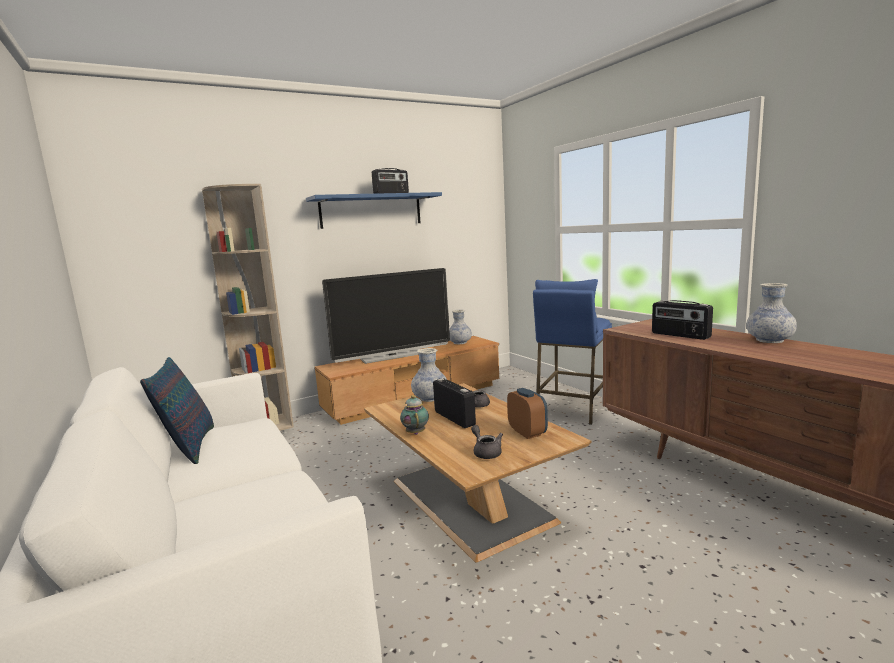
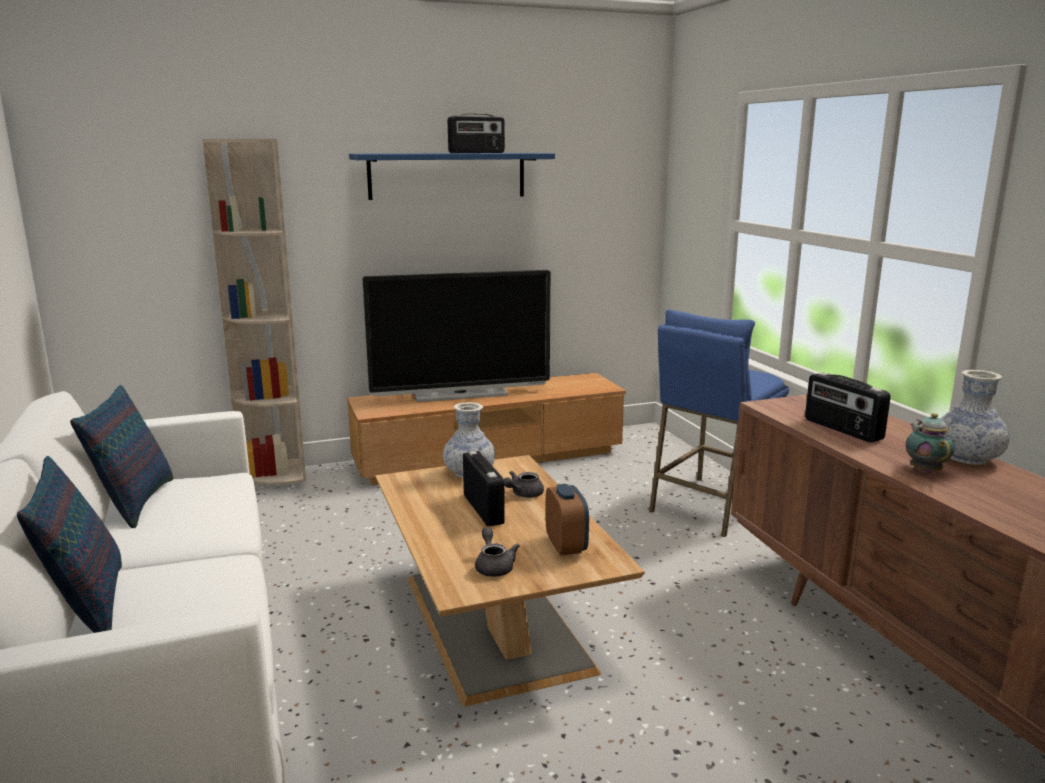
camera: 10 degrees right, 5 degrees up
(183, 526) = (90, 606): none -> blue pillow
(415, 432) = (421, 523): teapot -> teapot (925, 470)
(460, 343) = (568, 383): vase -> none

